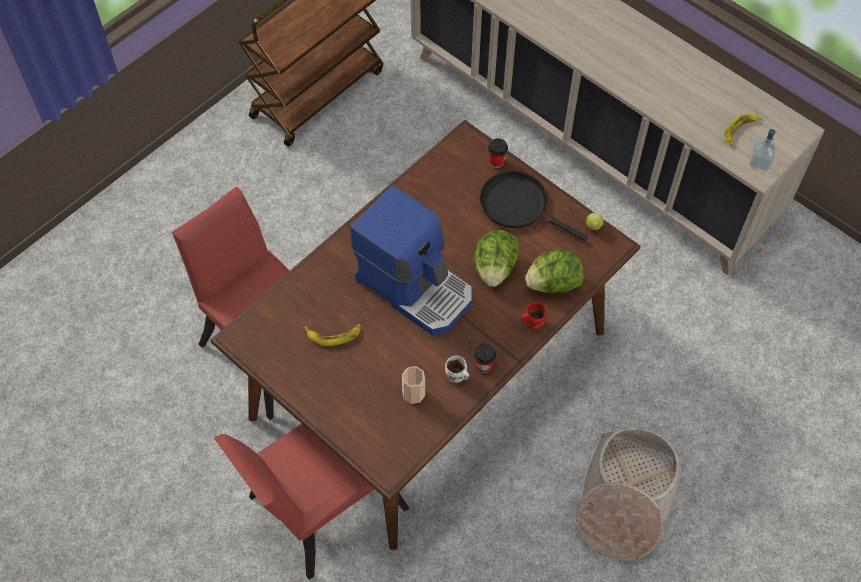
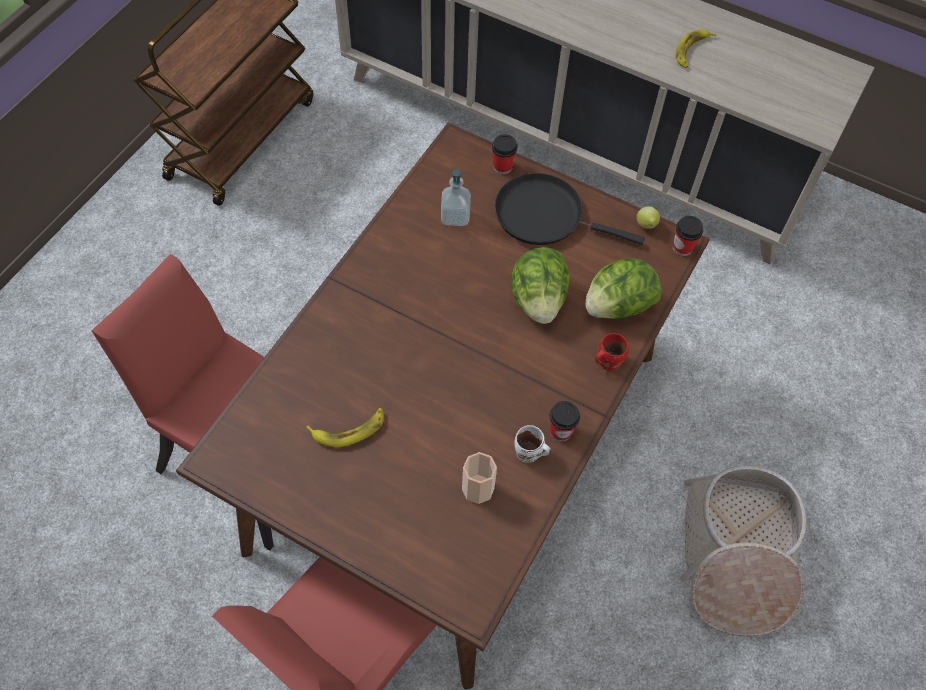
camera: 15 degrees left, 0 degrees up
(416, 287) = (443, 343): coffee machine -> none
(616, 249) = (682, 247): none -> cup
(740, 130) = (780, 83): banana -> banana (692, 51)
(759, 162) = (815, 116): soap dispenser -> soap dispenser (455, 216)

